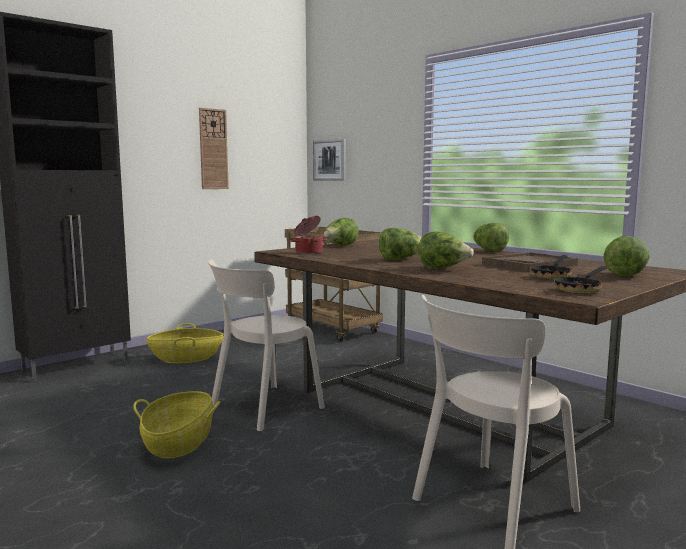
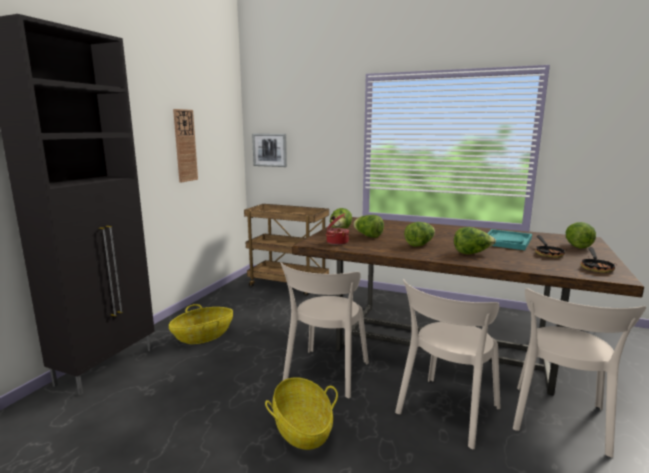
camera: 25 degrees left, 5 degrees up
(350, 466) = (446, 413): none -> beige chair
(488, 251) = (446, 226): lettuce -> lettuce (368, 236)
(529, 265) = (506, 241): brown tray -> turquoise tray

